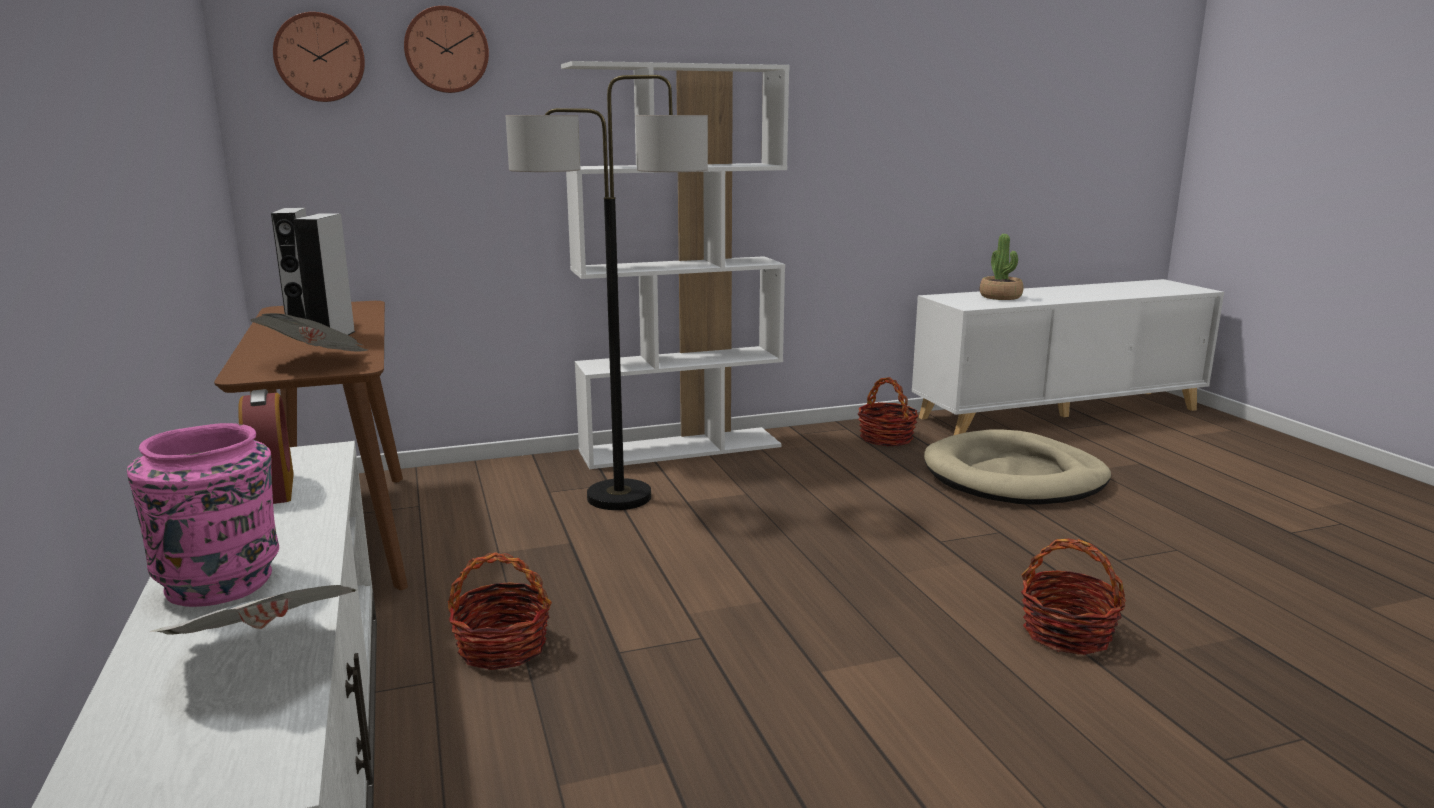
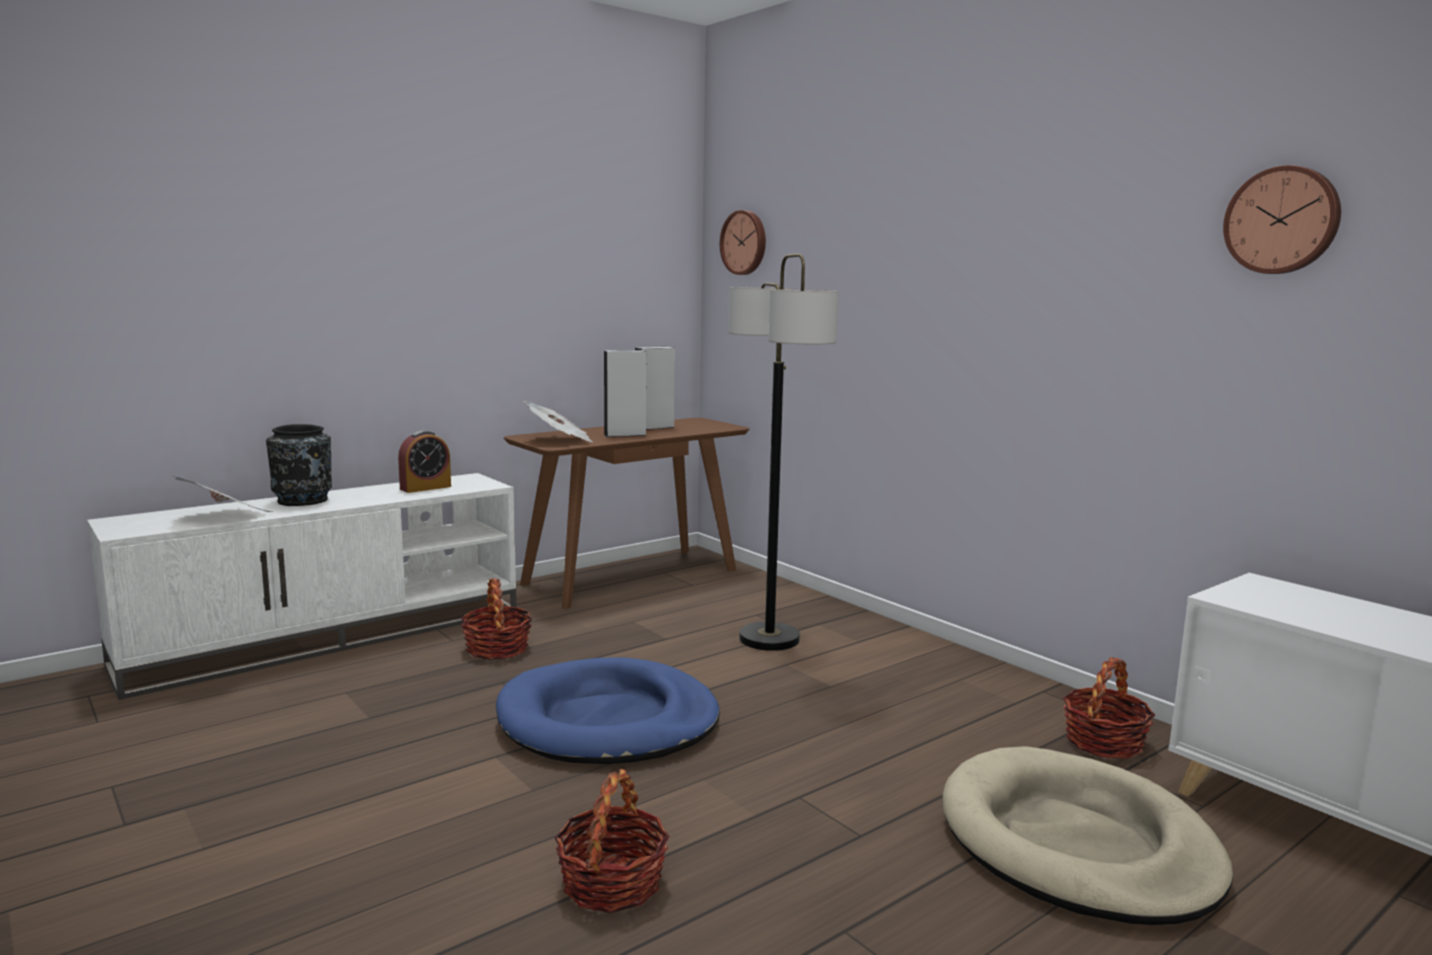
camera: 70 degrees right, 5 degrees down
(222, 582) = (303, 501): pink vase -> black vase
(446, 50) = (809, 234): wall clock -> wall clock (1282, 220)
(681, 448) = (916, 643): white bookcase -> none
(764, 600) = (608, 721): none -> blue dog bed
(1000, 297) = (1352, 614): potted plant -> none

